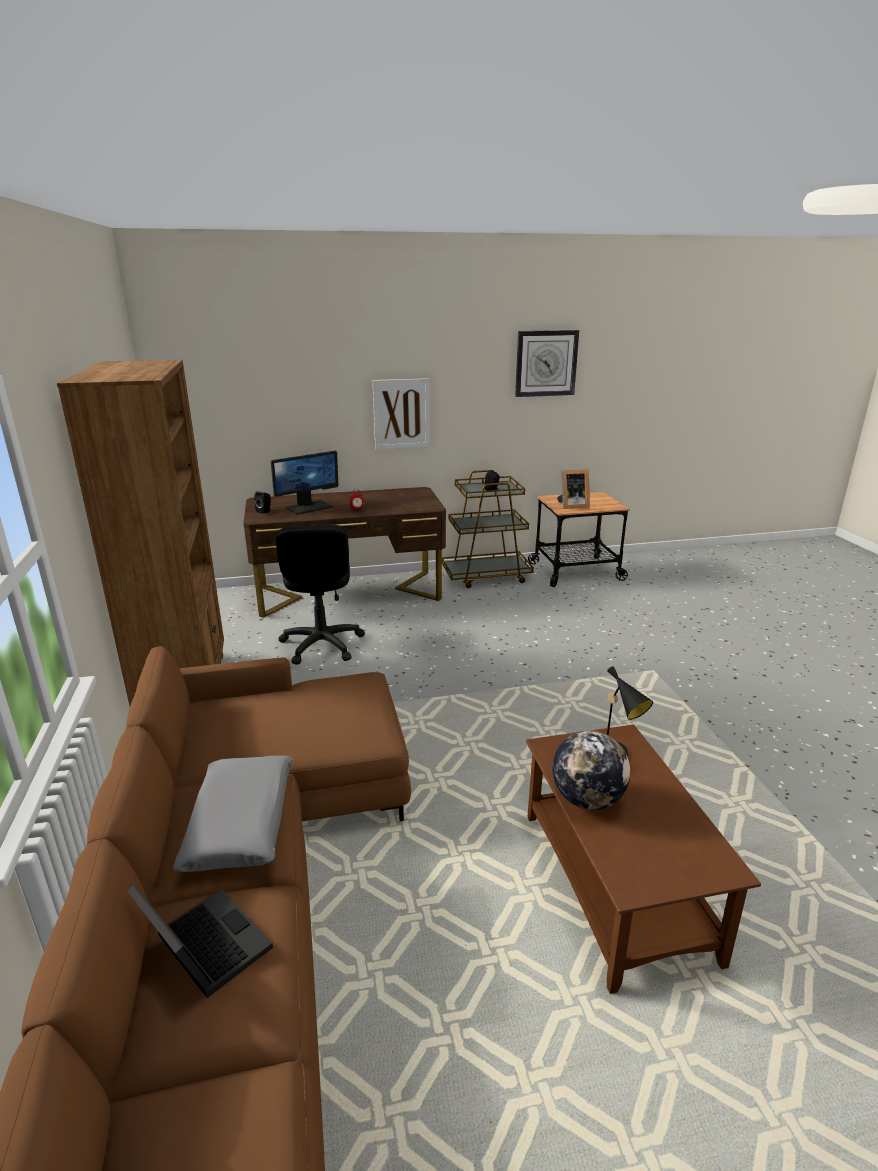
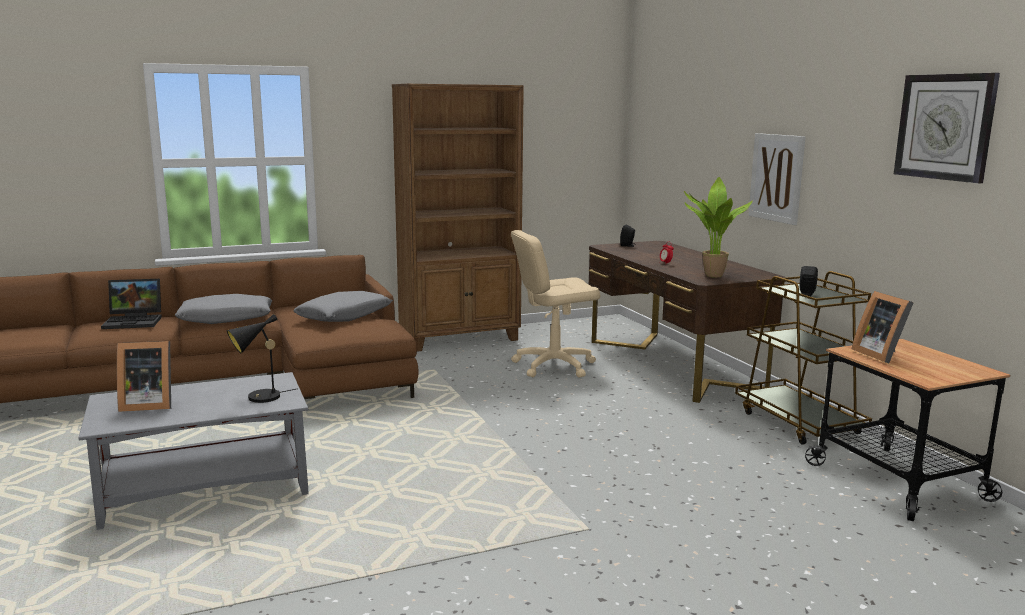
camera: 80 degrees right, 10 degrees down
(202, 947) = (135, 321): laptop -> laptop turned 45 degrees clockwise
(290, 710) = (345, 316): none -> grey pillow
(309, 507) = (654, 253): monitor -> none
(321, 645) = (553, 365): black office chair -> beige office chair
(413, 503) = (710, 275): none -> potted plant
(587, 799) = (205, 388): globe -> none
(614, 883) = (207, 489): brown coffee table -> grey coffee table
(649, 841) = (147, 405): none -> picture frame

